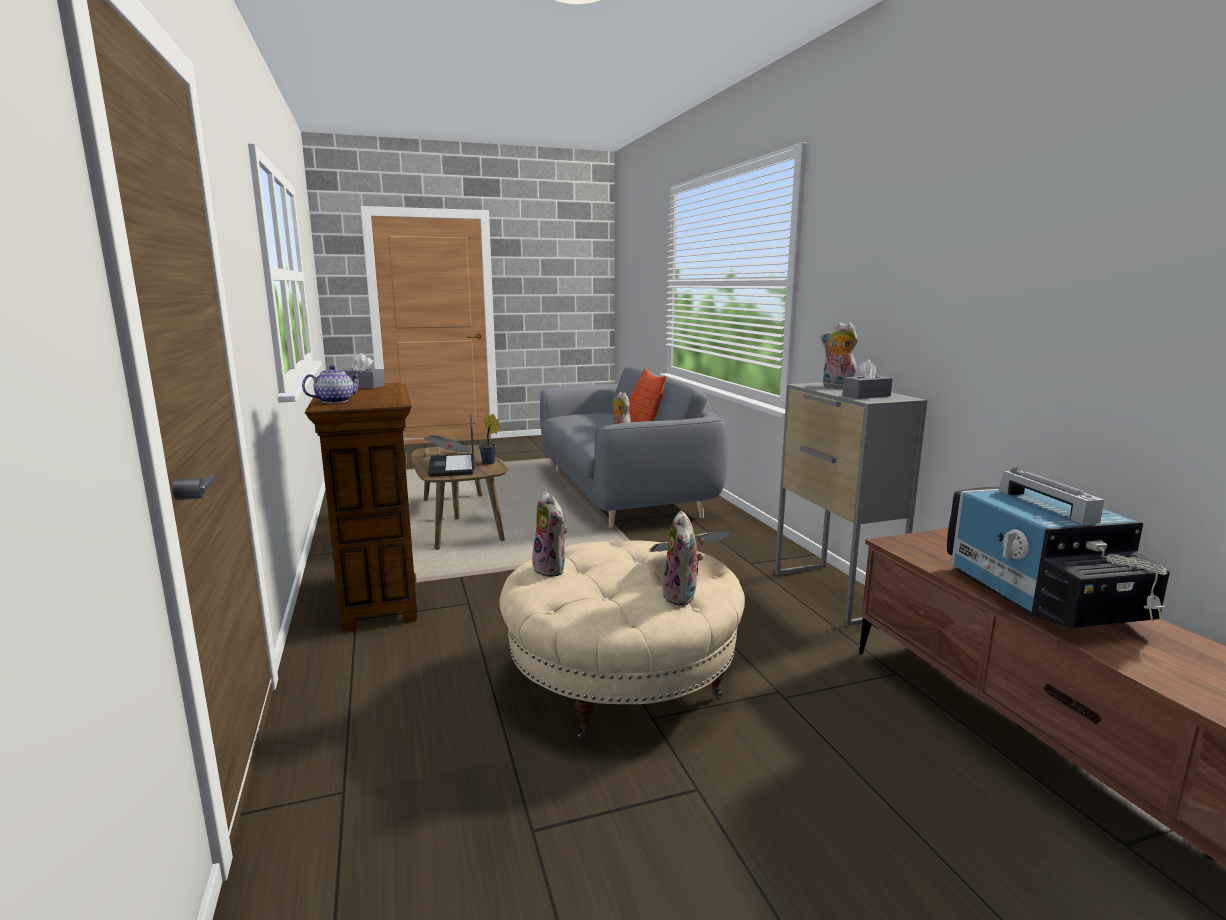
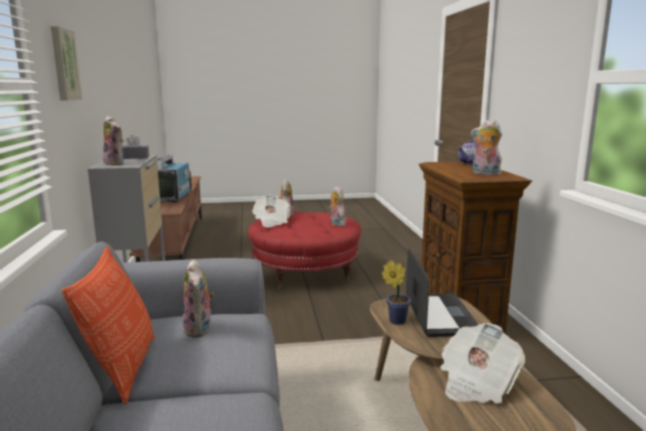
camera: 170 degrees left, 0 degrees up
(362, 386) = (484, 174): grey tissue box -> plush toy
(621, 678) = (305, 272): beige ottoman -> red ottoman
(853, 258) = (63, 65): none -> picture

